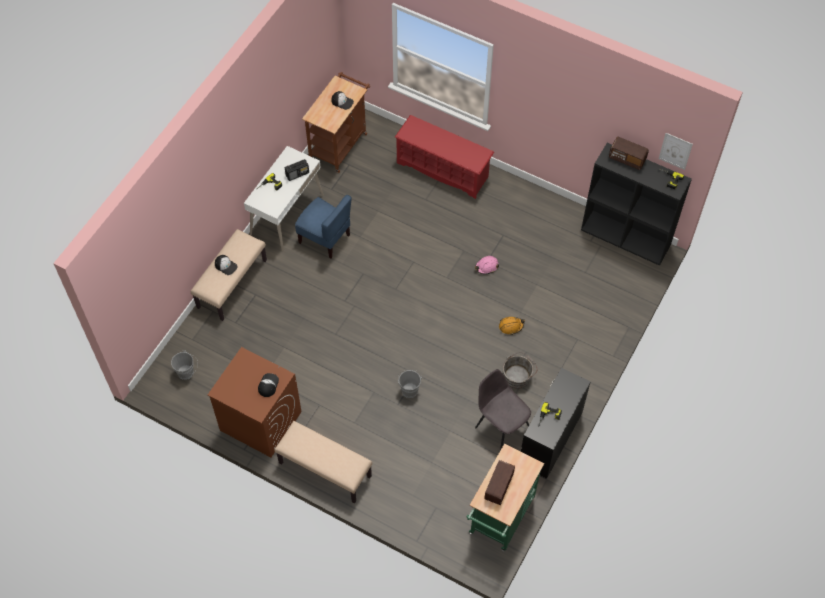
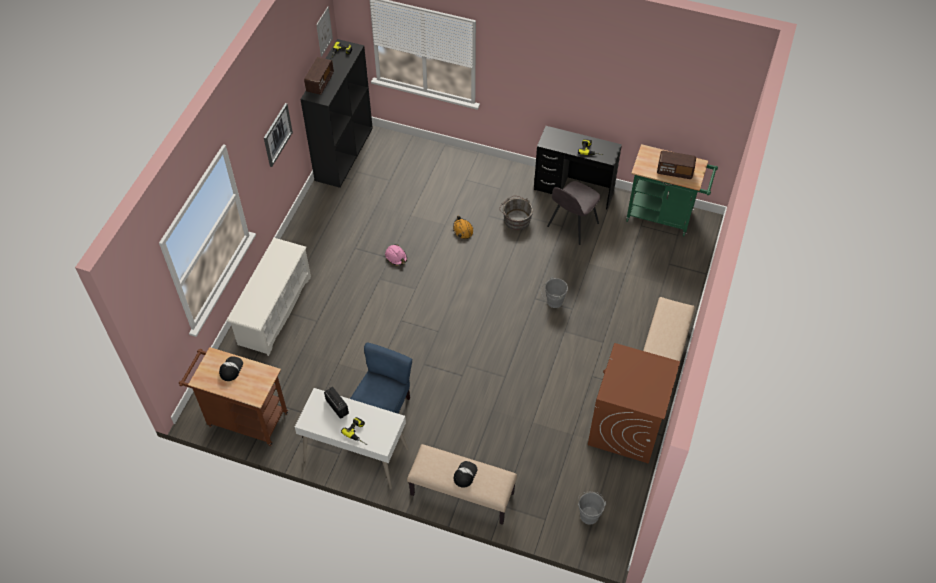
camera: 100 degrees left, 5 degrees down
(268, 385) = (635, 364): cap -> none
(443, 170) = (274, 310): red shoe rack -> white shoe rack
(562, 122) = (277, 134): none -> picture

